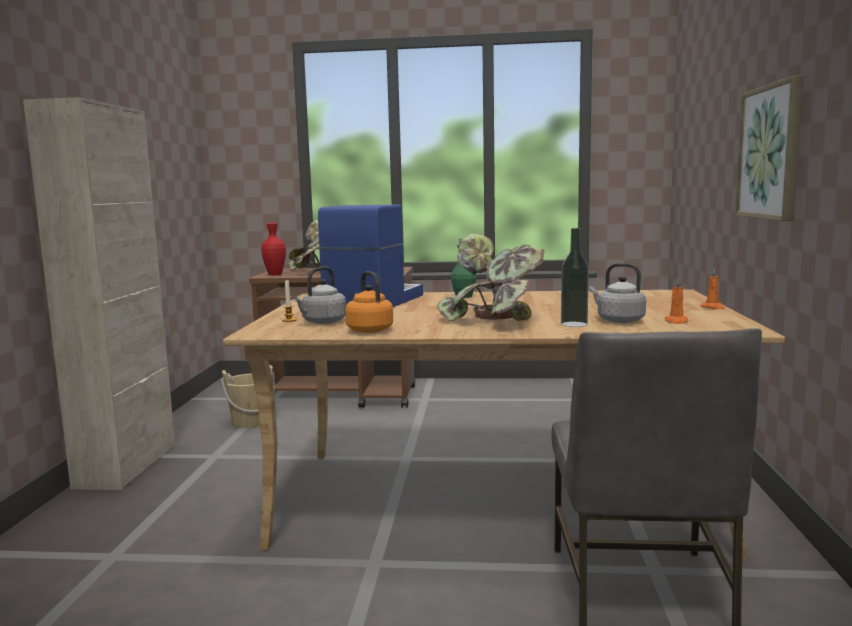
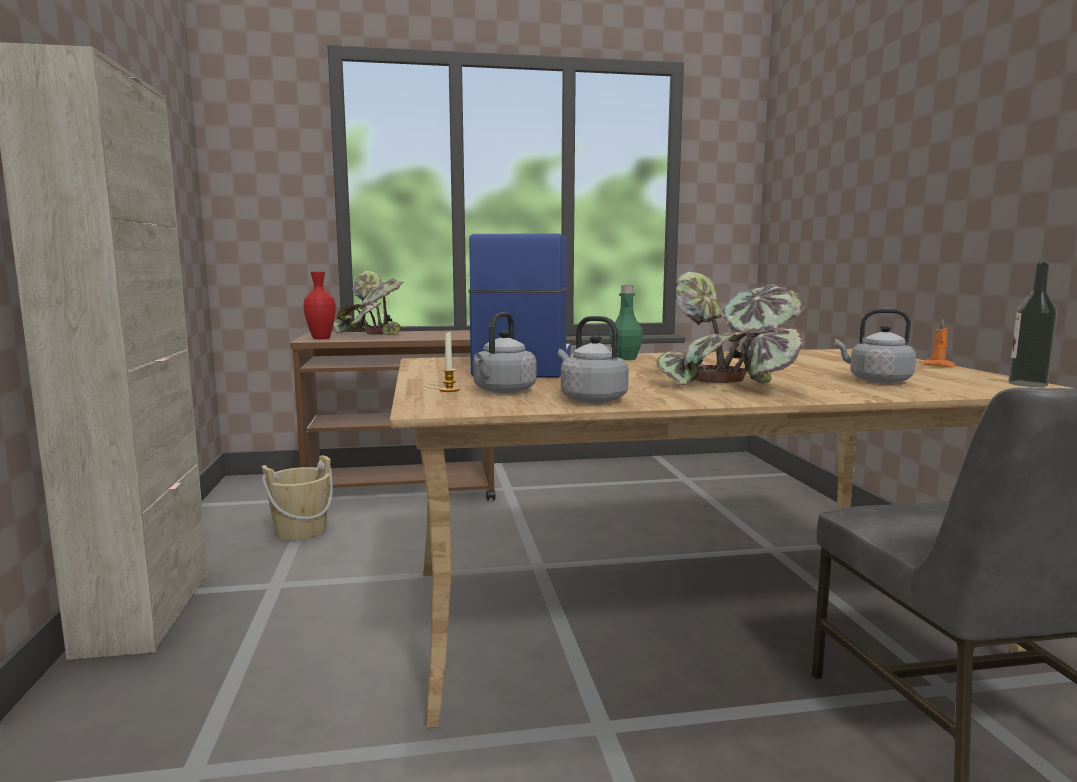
camera: 15 degrees left, 0 degrees up
(368, 330) = (590, 399): orange kettle -> grey kettle
(574, 324) = (838, 386): bottle -> bottle (1027, 384)
(676, 321) = (943, 380): orange candle -> none
(770, 152) = (972, 191): picture -> none

